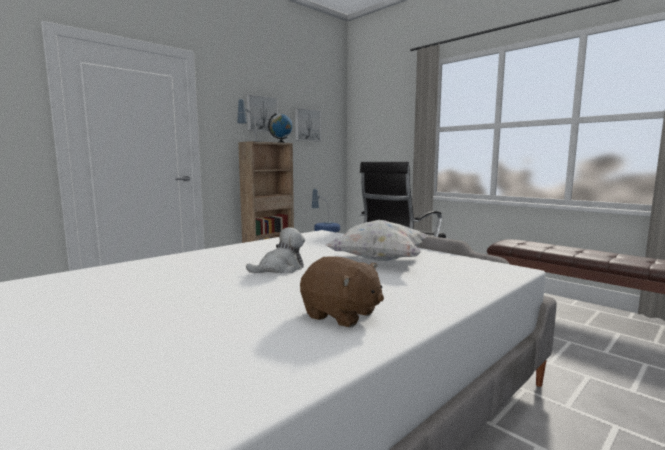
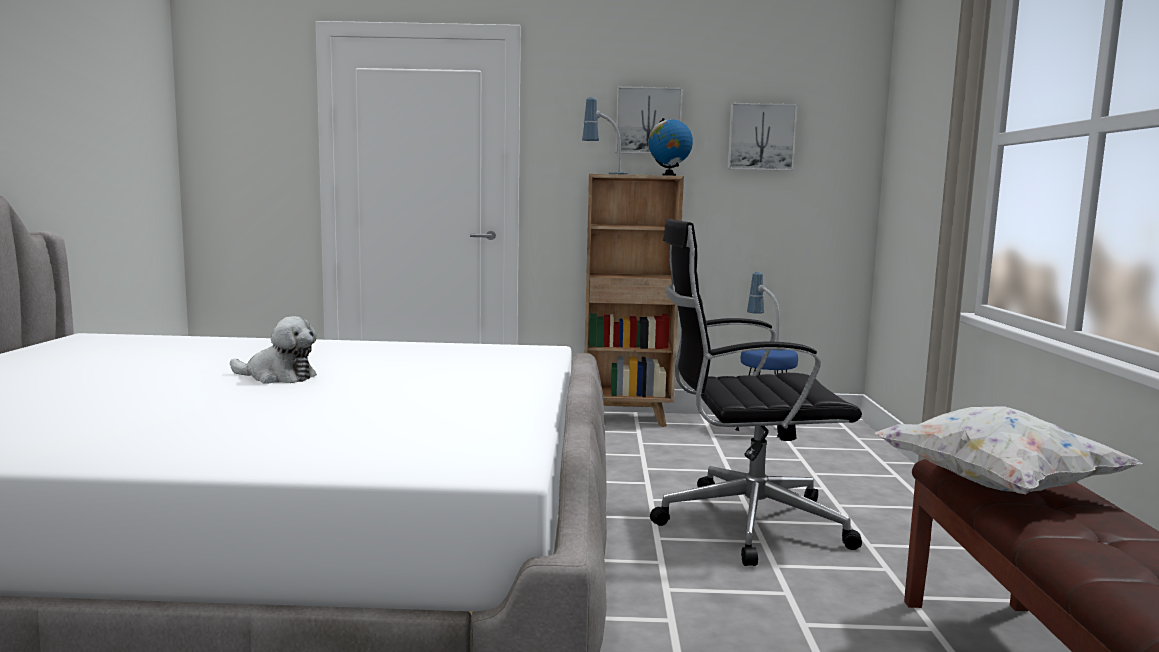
camera: 45 degrees right, 0 degrees up
(341, 315) = (100, 430): brown plush toy -> none
(379, 260) = (409, 398): white pillow -> white pillow (995, 487)

